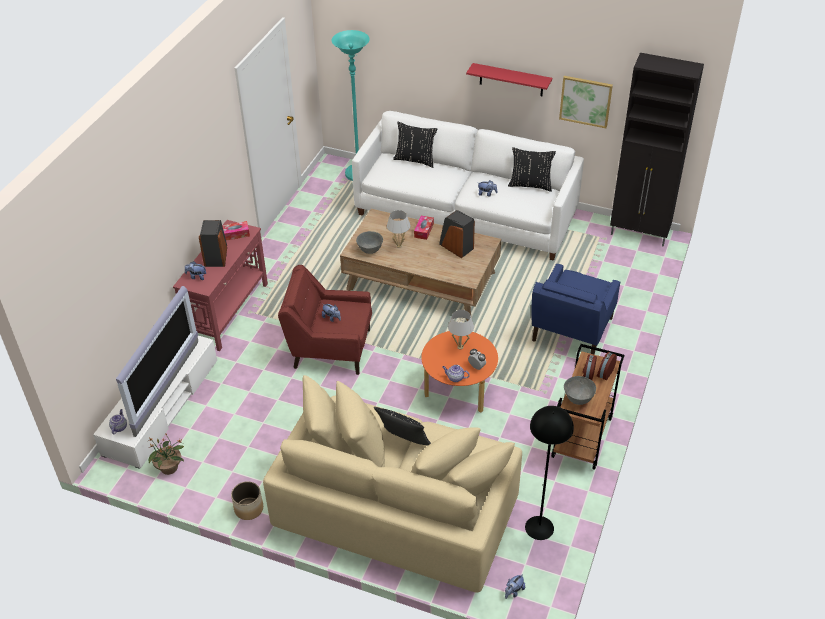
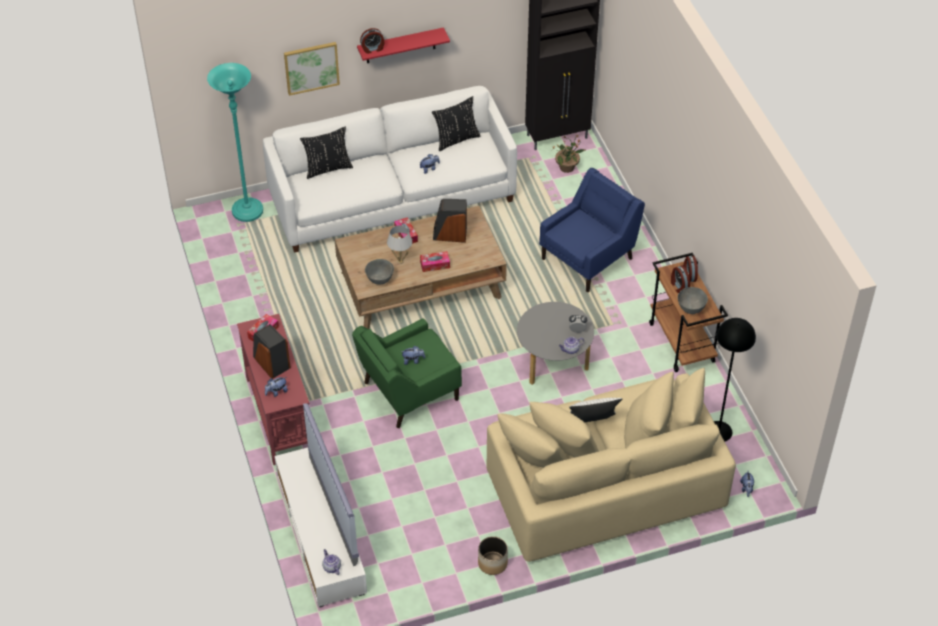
camera: 40 degrees left, 5 degrees up
(169, 468) = (390, 577): potted plant -> potted plant (567, 167)
(330, 348) = (409, 392): red armchair -> green armchair
(404, 442) = (591, 425): black pillow -> white pillow
(421, 261) = (435, 264): none -> tissue box
(458, 391) = (553, 363): orange coffee table -> grey coffee table
(460, 347) = (547, 321): white table lamp -> none
(481, 69) = (372, 49): none -> alarm clock
(571, 331) = (588, 258): blue armchair -> blue armchair turned 120 degrees counterclockwise
(585, 101) = (480, 35): picture -> picture (311, 67)

